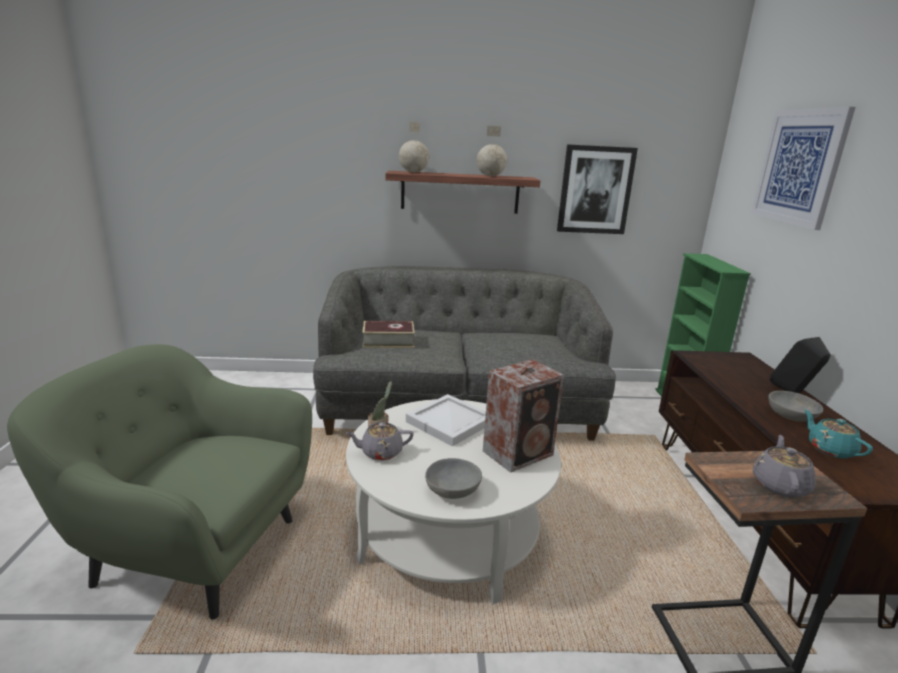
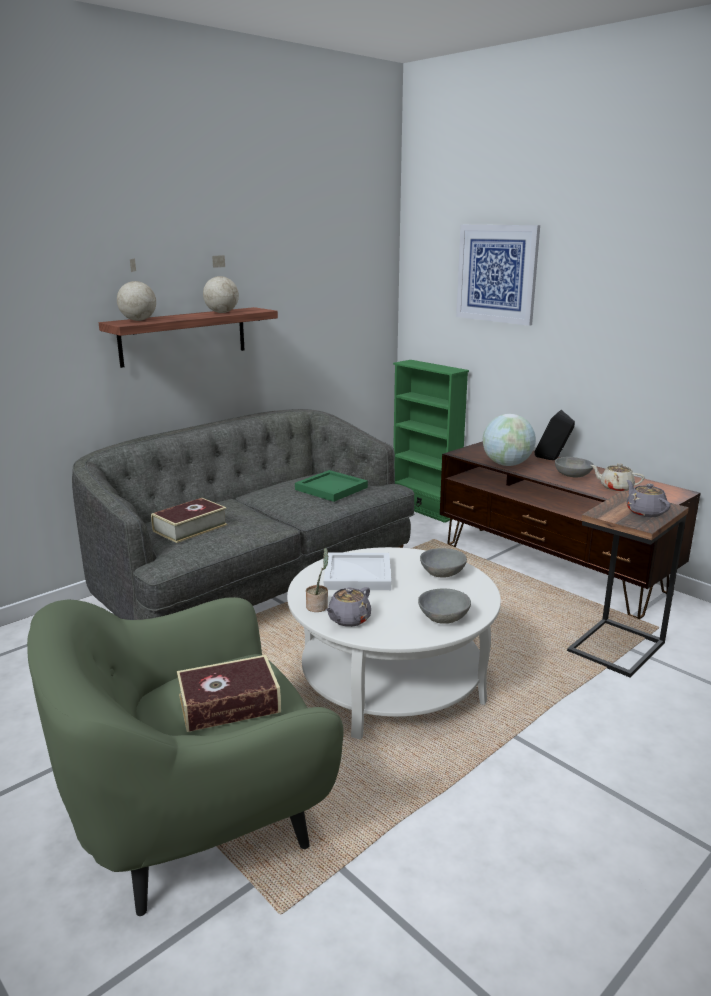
camera: 40 degrees left, 0 degrees up
(205, 468) = (229, 704): none -> book
(520, 453) = (442, 573): speaker -> grey bowl
(532, 348) = (330, 488): none -> green tray
(595, 190) = (309, 312): picture -> none
(725, 380) = (507, 464): none -> globe
(830, 449) = (615, 487): turquoise teapot -> beige teapot

